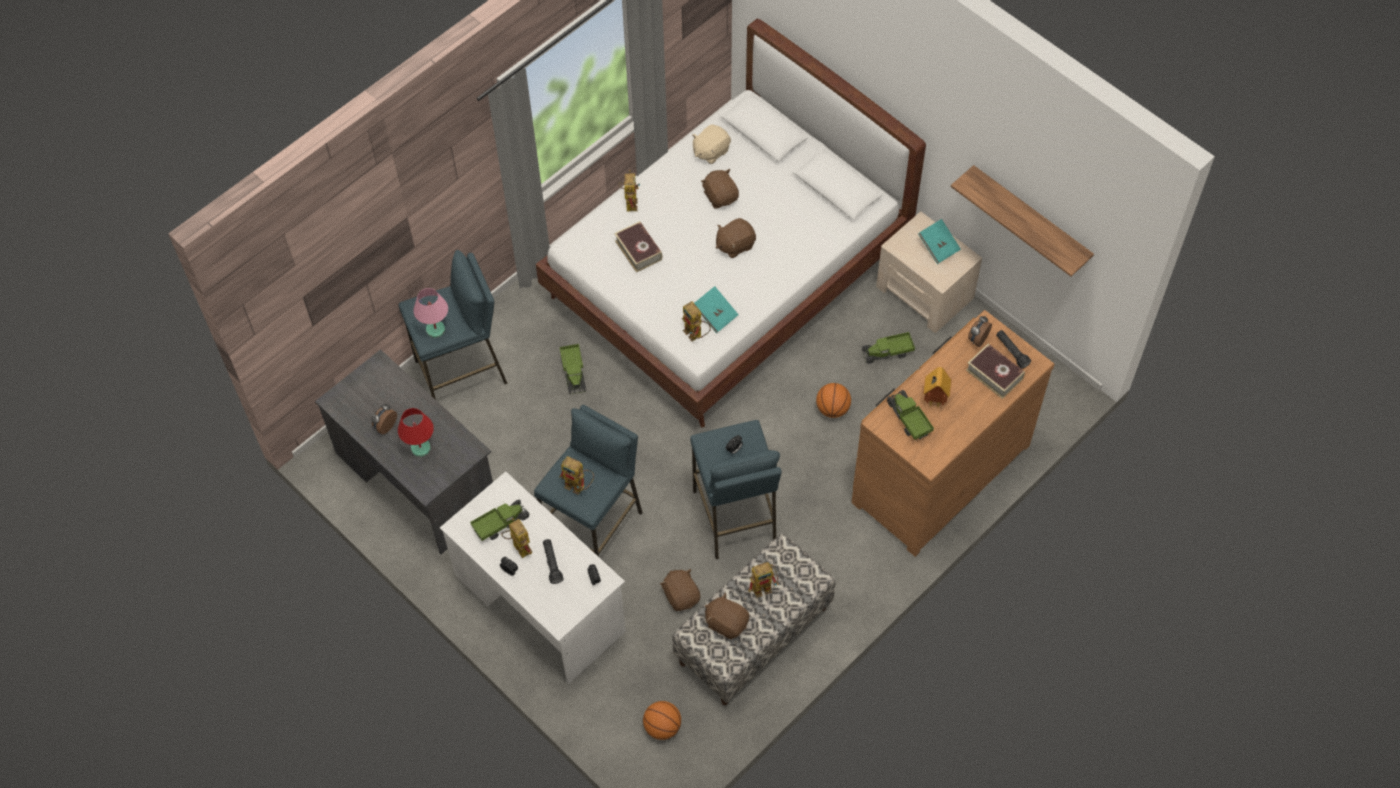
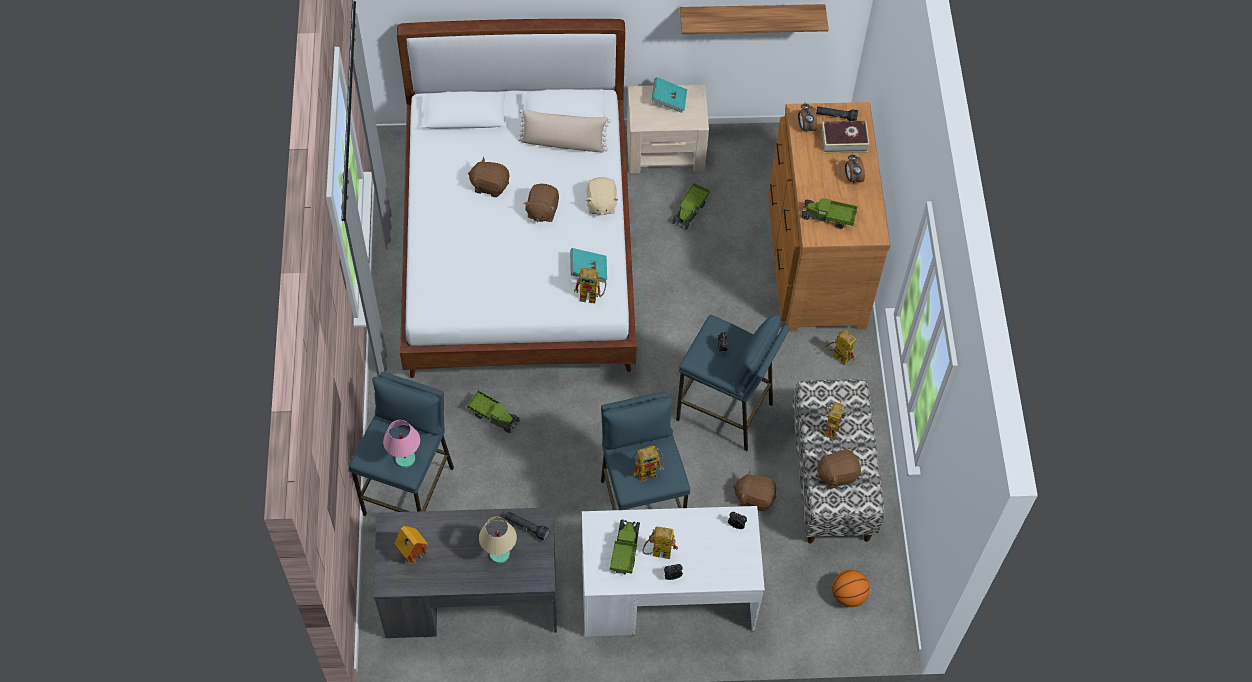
camera: 50 degrees left, 0 degrees up
(385, 426) = (452, 563): alarm clock -> alarm clock (852, 178)
(421, 448) = (499, 553): red table lamp -> beige table lamp
(552, 563) = (694, 542): black flashlight -> black flashlight (526, 527)
(630, 201) = (428, 243): toy robot -> toy robot (837, 356)
(638, 250) = (479, 272): book -> none
(710, 151) = (443, 159): beige plush toy -> beige plush toy (601, 204)
(810, 210) = (563, 143): none -> beige pillow
(832, 409) = (700, 280): basketball -> none
(933, 400) = (827, 191): toy house -> toy house (412, 555)

